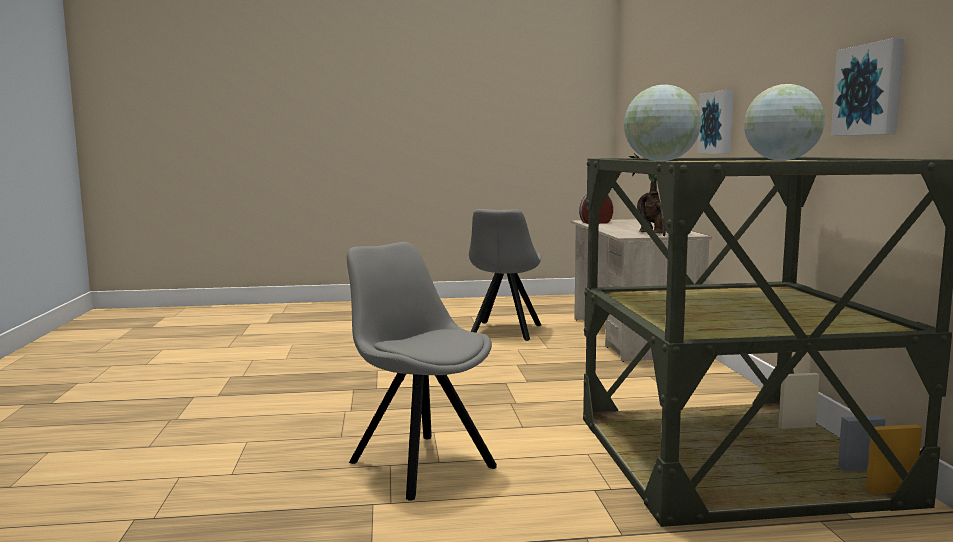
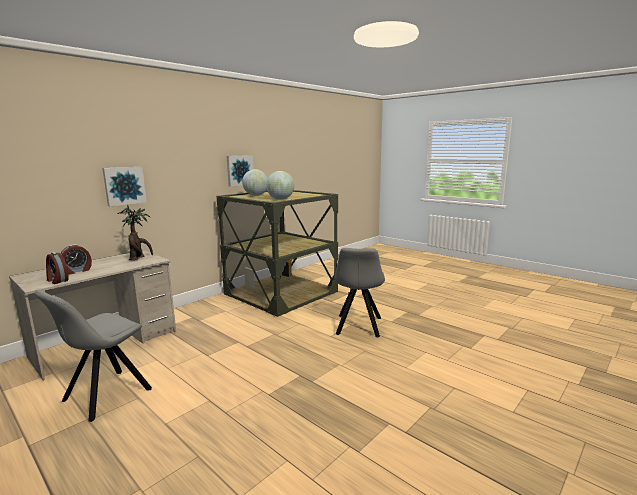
camera: 130 degrees left, 5 degrees up
(505, 331) = (106, 395): grey chair -> grey chair turned 150 degrees clockwise
(625, 225) = (77, 271): none -> alarm clock

